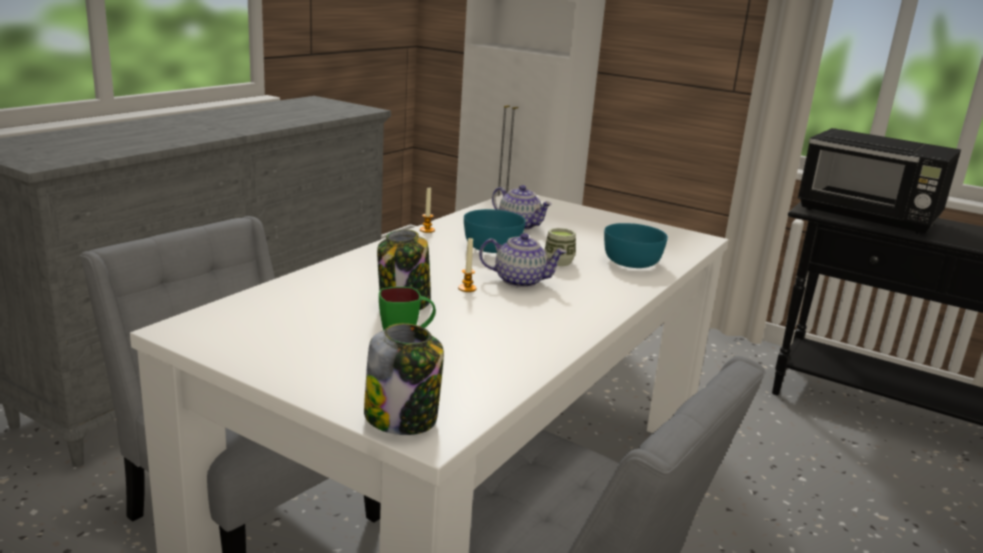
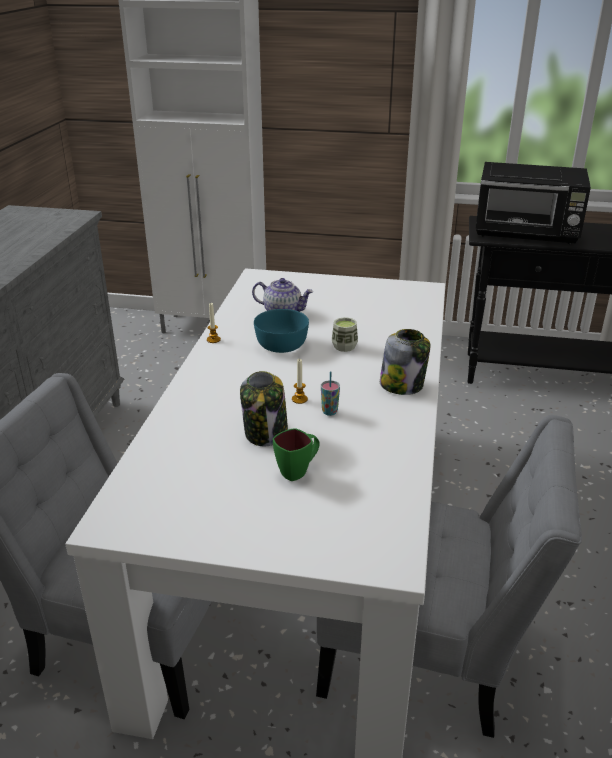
camera: 20 degrees left, 10 degrees up
(402, 418) = (362, 555): jar -> jar (402, 385)
(489, 304) = (329, 412): none -> cup
(520, 281) = (332, 378): teapot -> none
(631, 261) = (396, 330): turquoise bowl -> none

